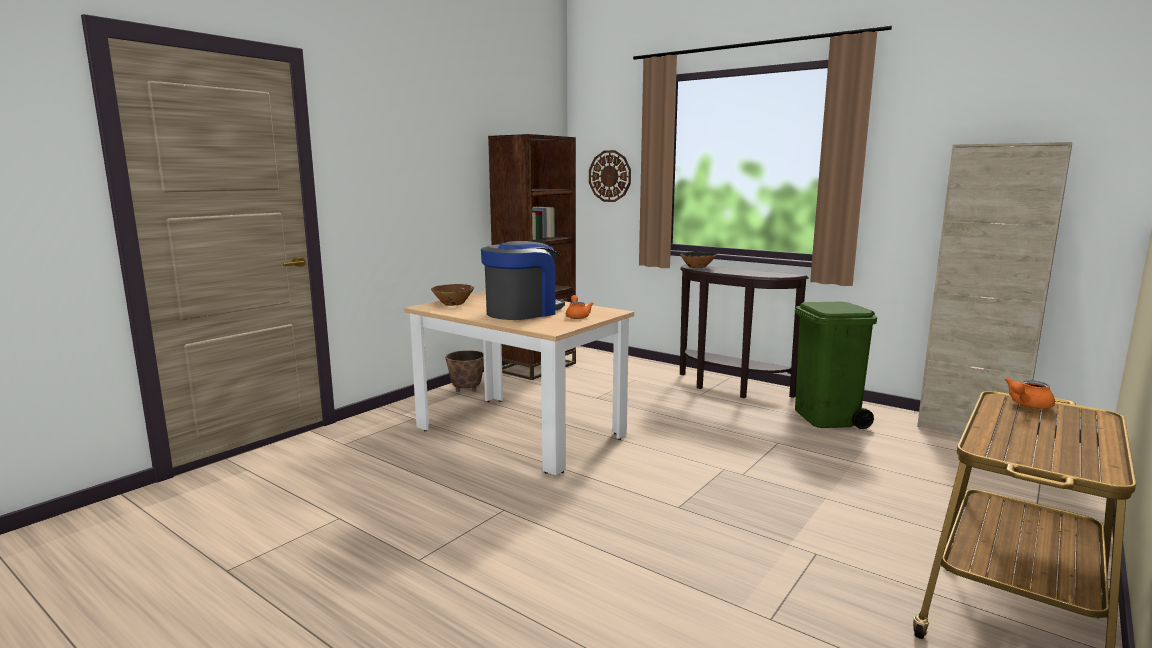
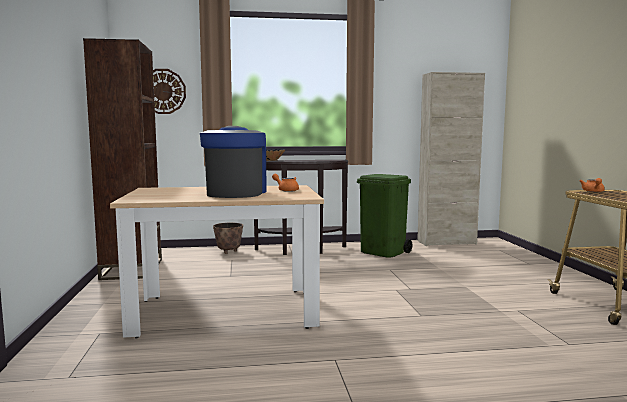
camera: 45 degrees left, 5 degrees down
(453, 304) = (151, 196): brown bowl -> none
(466, 389) = (103, 299): planter -> planter (228, 252)

